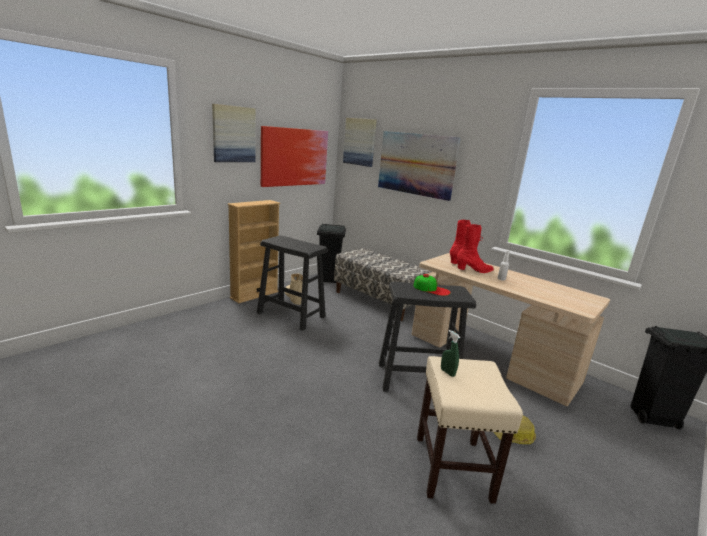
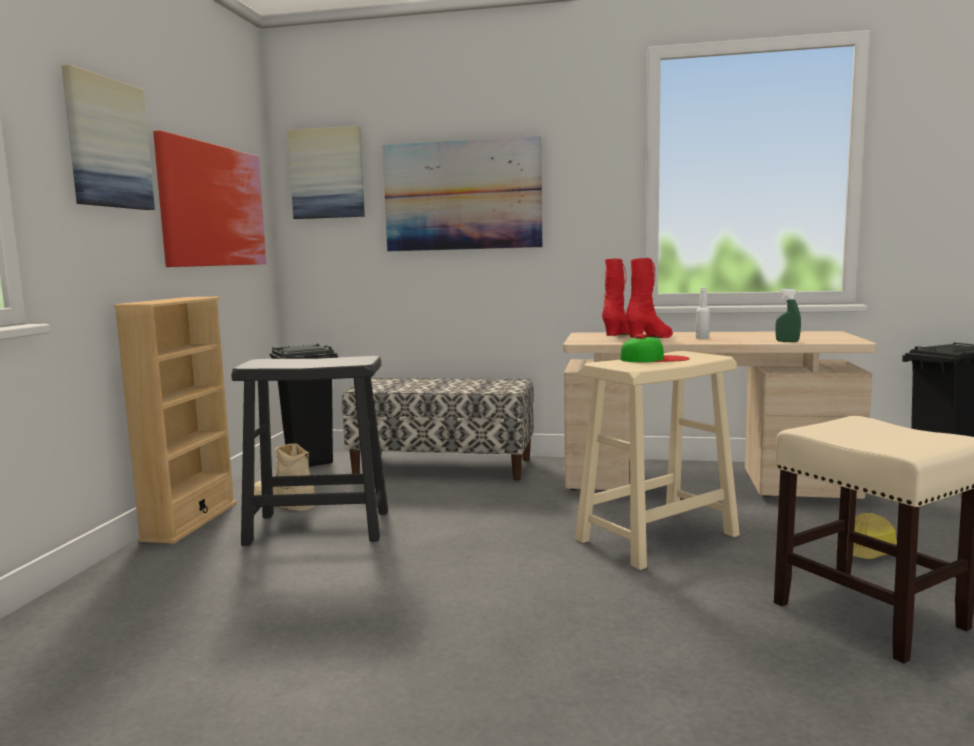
camera: 30 degrees left, 10 degrees down
(416, 378) = (656, 537): black stool -> beige stool
(447, 372) = (843, 436): green spray bottle -> green spray bottle (787, 341)

